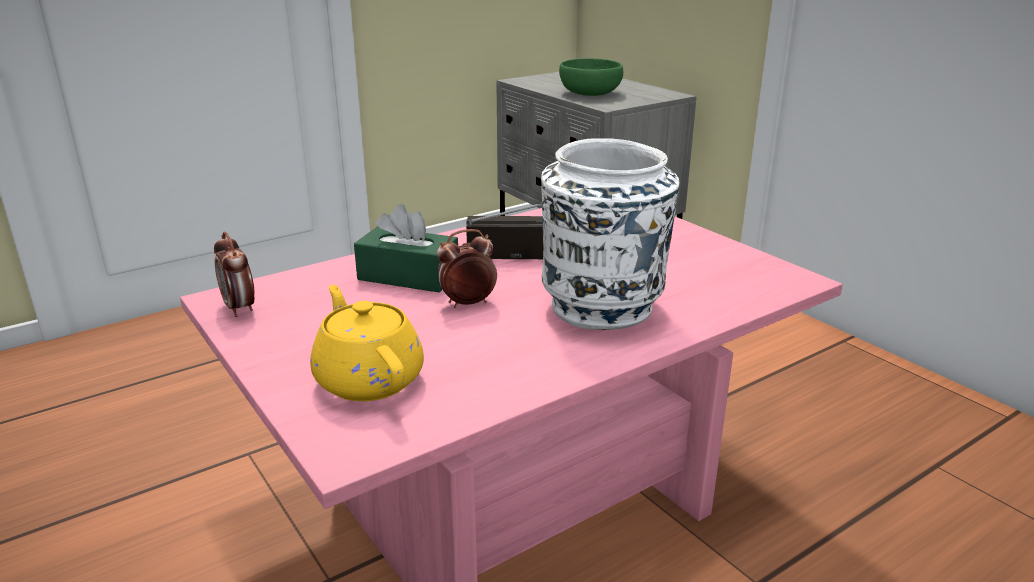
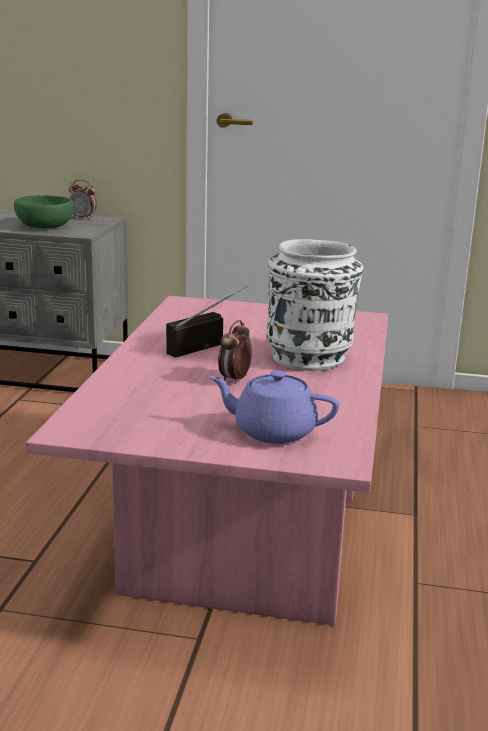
camera: 45 degrees left, 5 degrees down
(240, 308) = (95, 431): alarm clock -> alarm clock (82, 218)
(368, 379) = (272, 431): yellow teapot -> purple teapot
(408, 276) = (163, 378): green tissue box -> none

